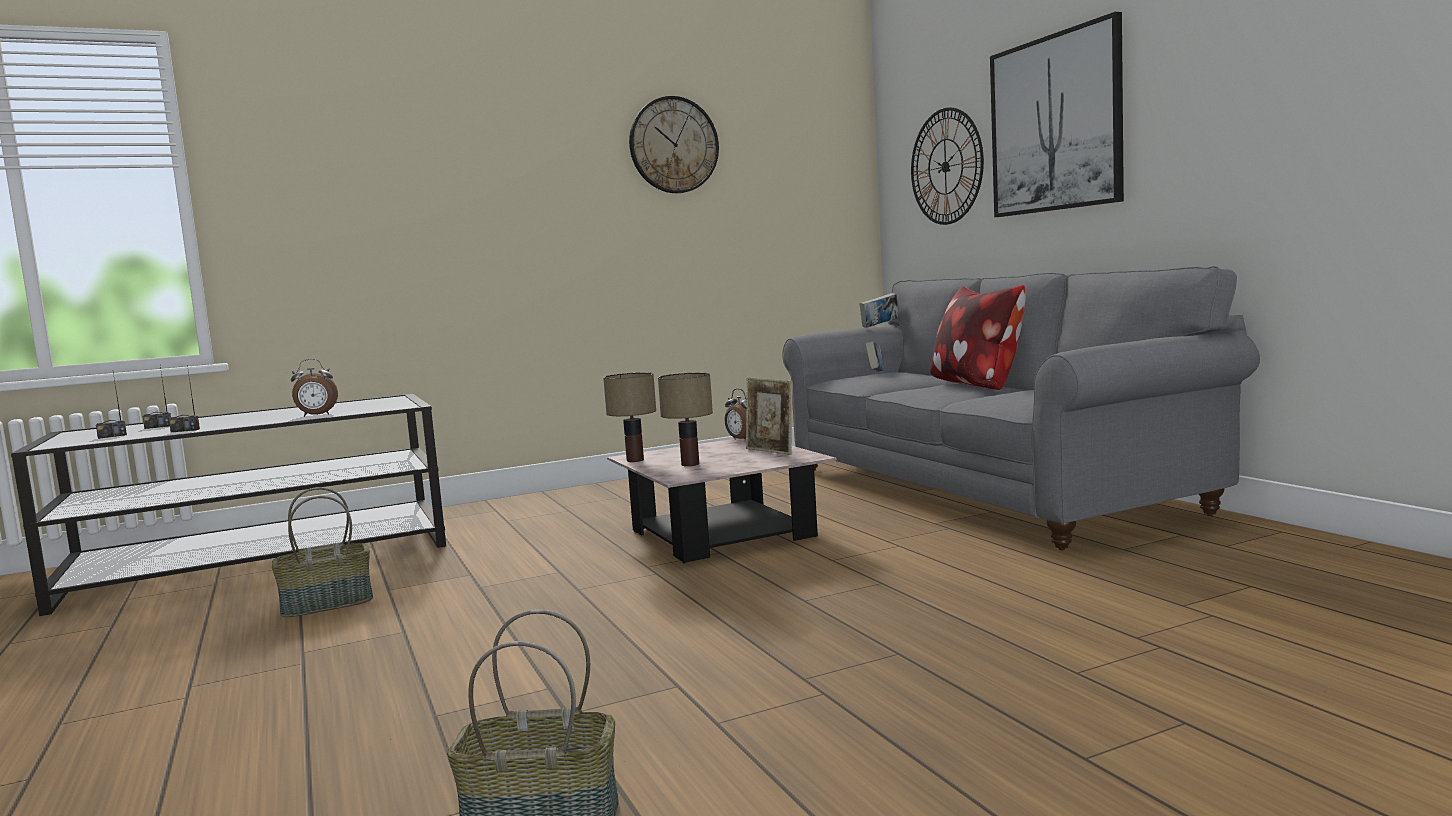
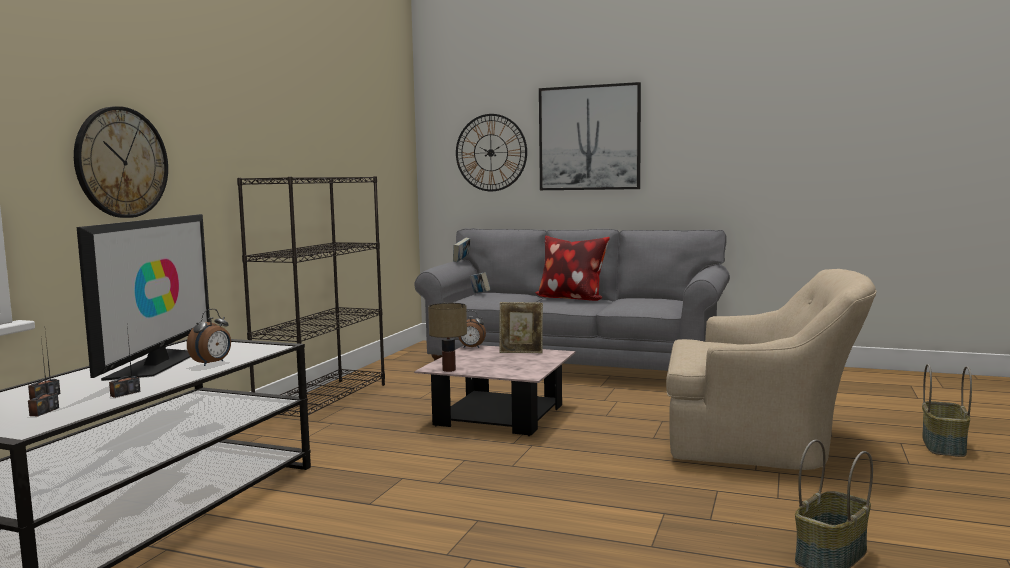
camera: 45 degrees left, 0 degrees up
(296, 412) = (157, 364): none -> television
(326, 604) = (351, 526): basket -> basket (944, 446)
(621, 488) = (324, 401): none -> black bookcase
(673, 145) = (327, 117): wall clock -> wall clock (121, 162)
(689, 464) = (500, 367): table lamp -> none
(922, 649) = (762, 444): none -> beige armchair

